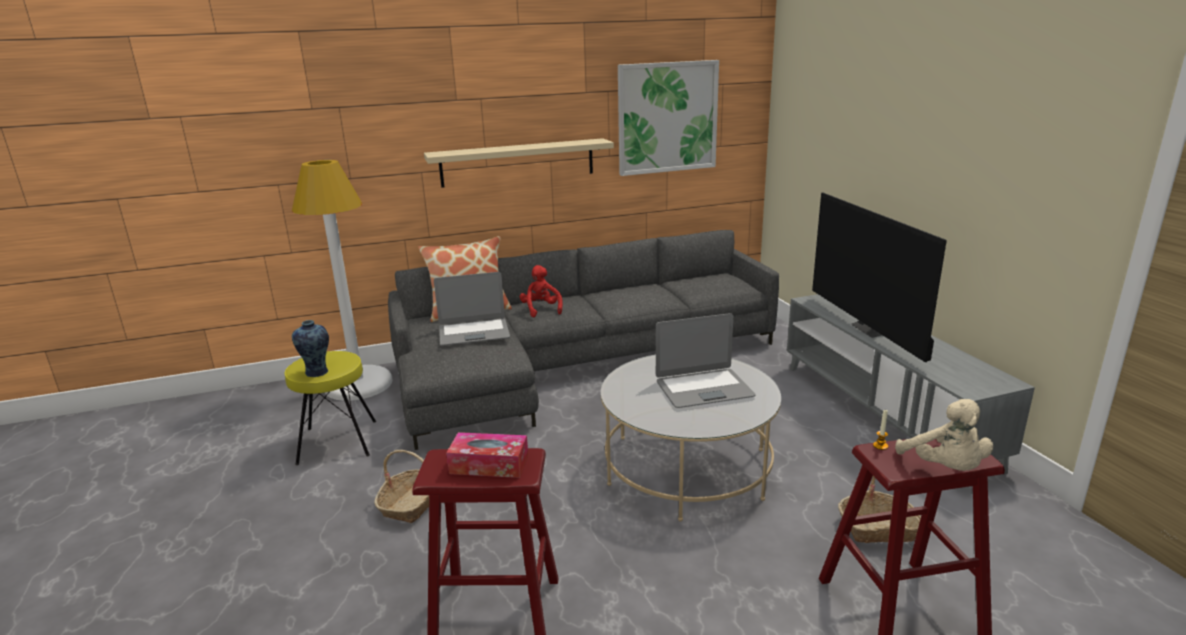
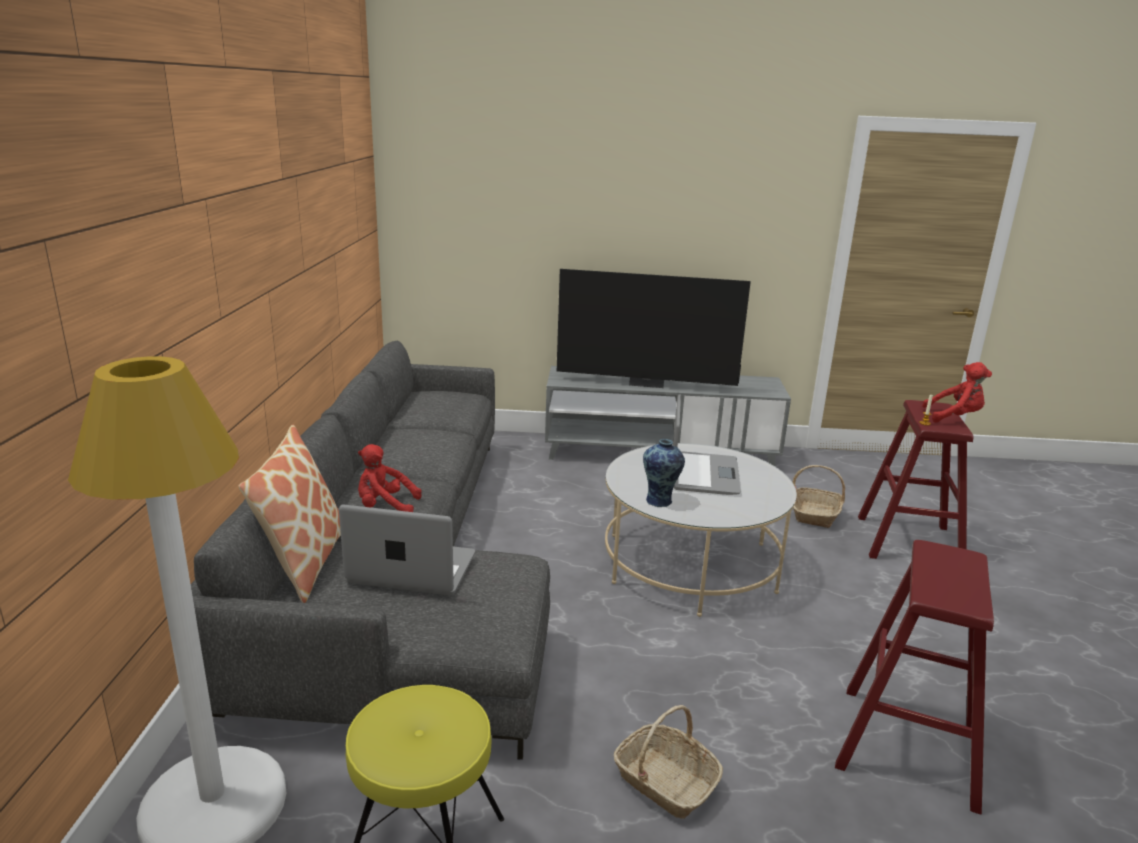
camera: 70 degrees left, 0 degrees up
(317, 372) = (457, 737): vase -> vase (660, 501)
(474, 333) = (412, 570): laptop -> laptop turned 90 degrees counterclockwise
(489, 465) = (949, 571): tissue box -> none
(518, 162) = (249, 302): beige shelf -> none
(667, 117) = (334, 208): picture -> none
(945, 468) = (955, 417): beige plush toy -> red plush toy

